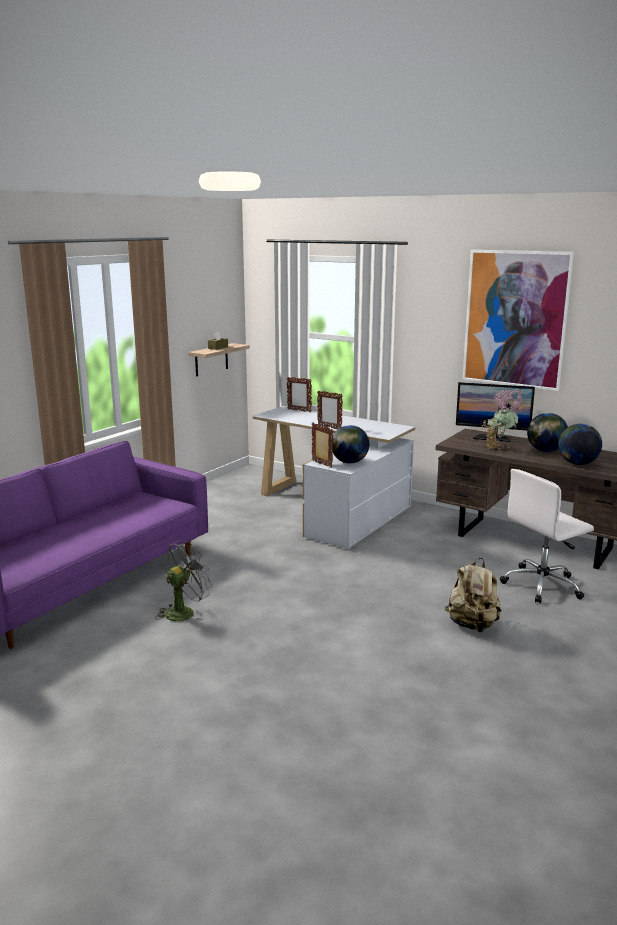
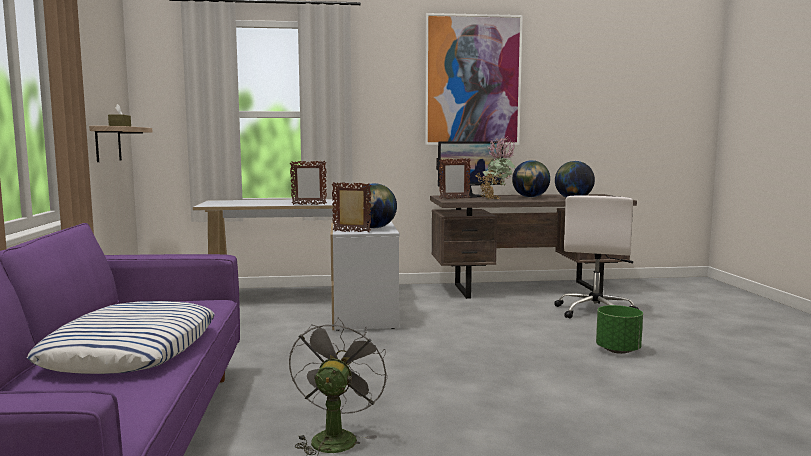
camera: 40 degrees left, 10 degrees down
(94, 529) = (132, 349): none -> pillow
(299, 410) = (237, 200): picture frame -> picture frame (454, 198)
(472, 625) = (618, 350): beige backpack -> green planter

